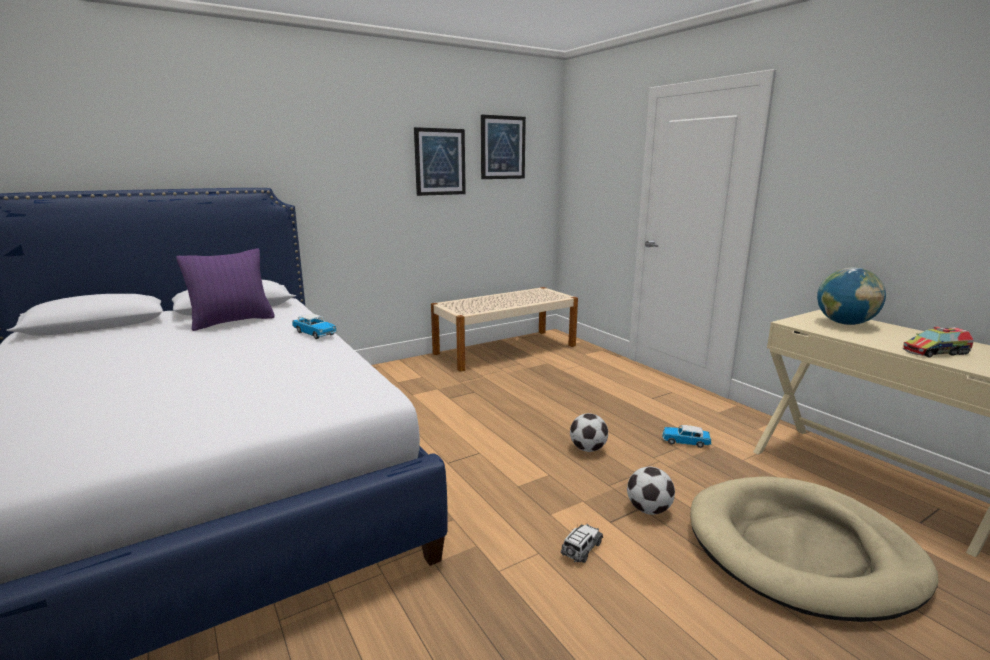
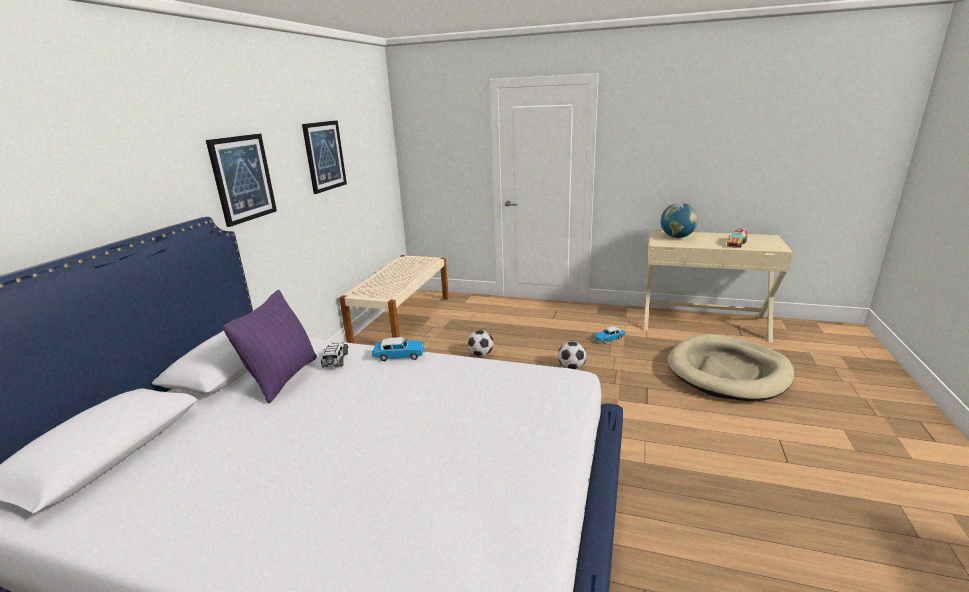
camera: 40 degrees left, 5 degrees up
(502, 147) = (361, 134): picture -> picture (242, 178)
(581, 549) = (658, 426): toy car -> toy car (335, 361)
(649, 510) = (651, 386): football -> football (480, 355)

